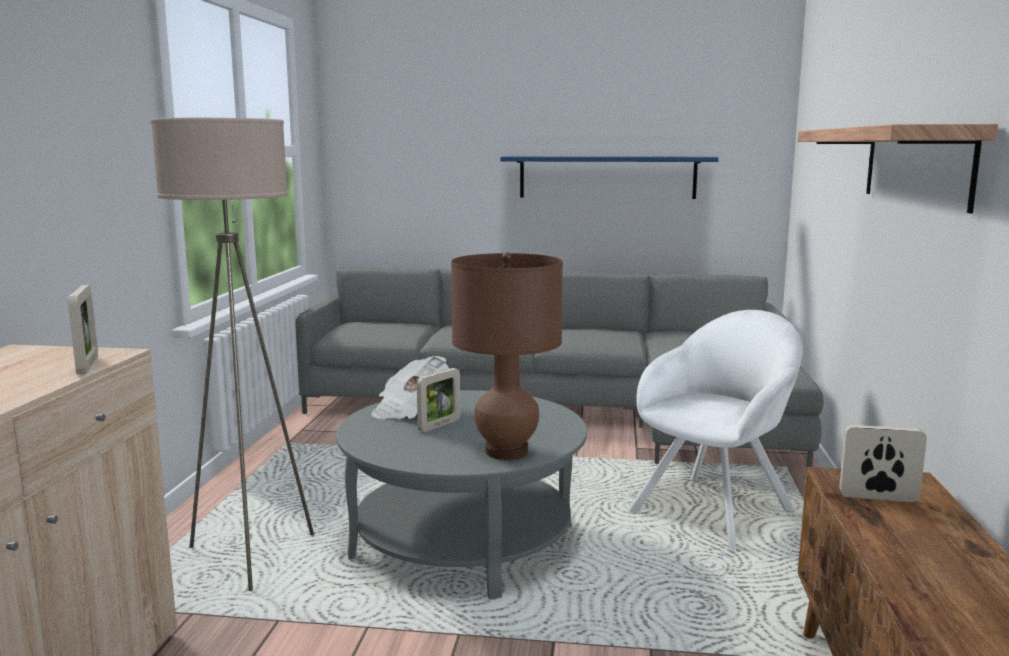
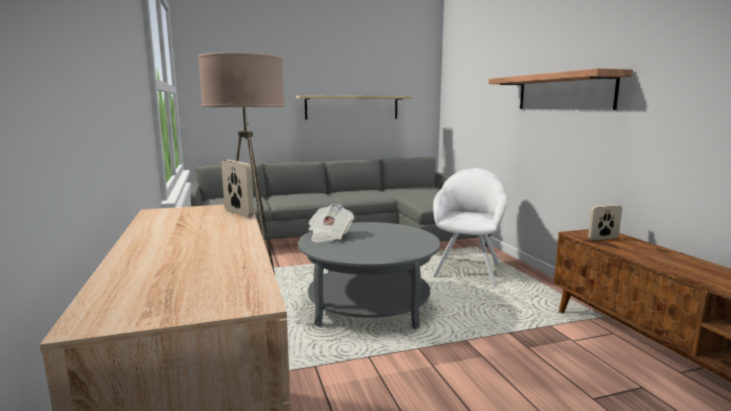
camera: 25 degrees left, 0 degrees up
(439, 425) = (357, 241): picture frame -> none
(507, 451) = (411, 247): brown table lamp -> none
(607, 177) = (352, 107): blue shelf -> beige shelf

